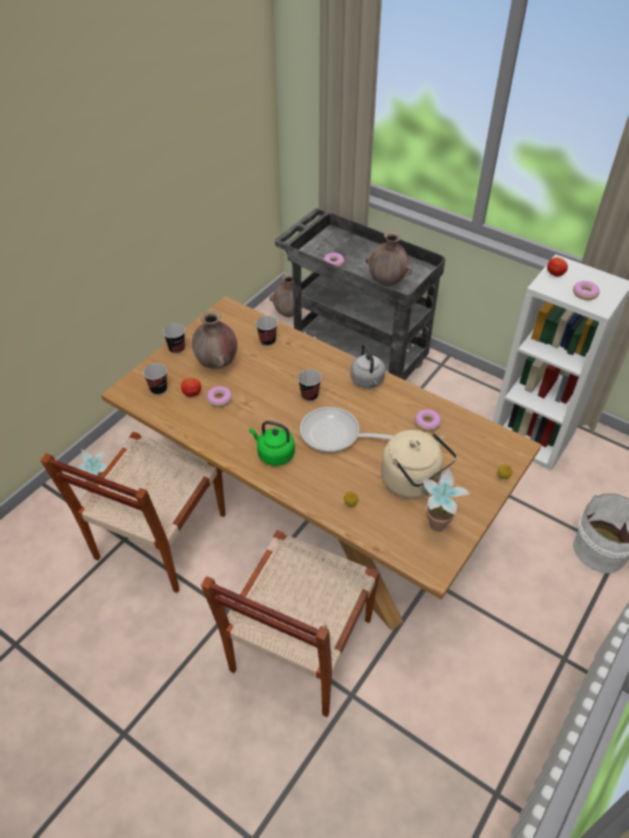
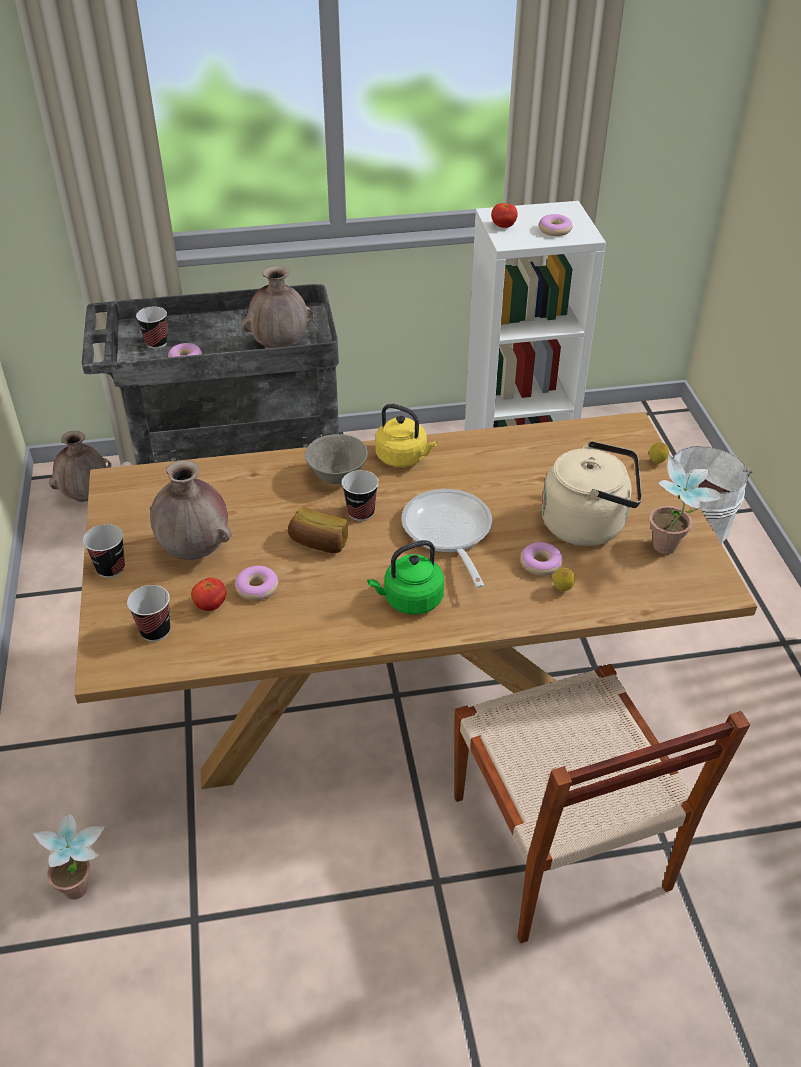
camera: 45 degrees left, 5 degrees down
(159, 540) = (244, 879): chair -> none
(267, 341) = (224, 487): cup -> cup (156, 343)
(271, 397) = (318, 543): none -> bread
(322, 370) = (337, 478): none -> grey bowl
(335, 435) = (448, 533): frying pan -> frying pan turned 105 degrees clockwise
(367, 381) = (404, 458): grey kettle -> yellow kettle
(427, 423) = (521, 459): donut -> donut (541, 564)

